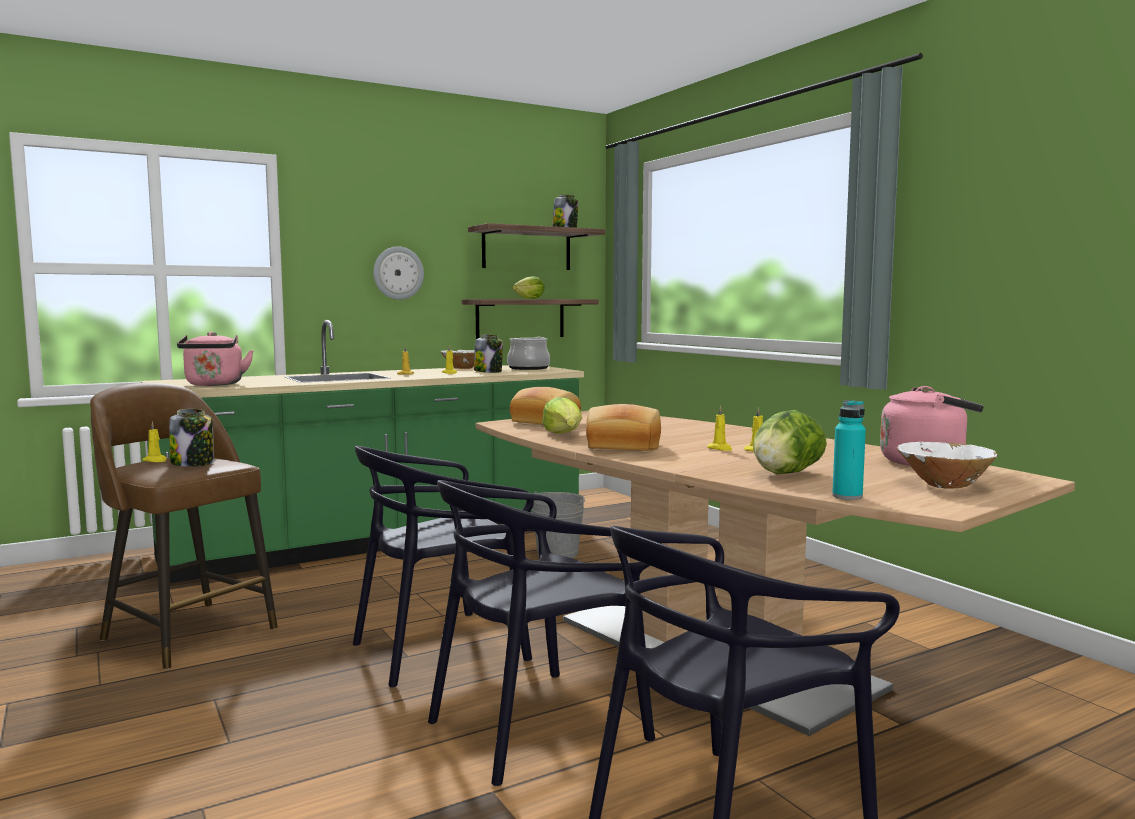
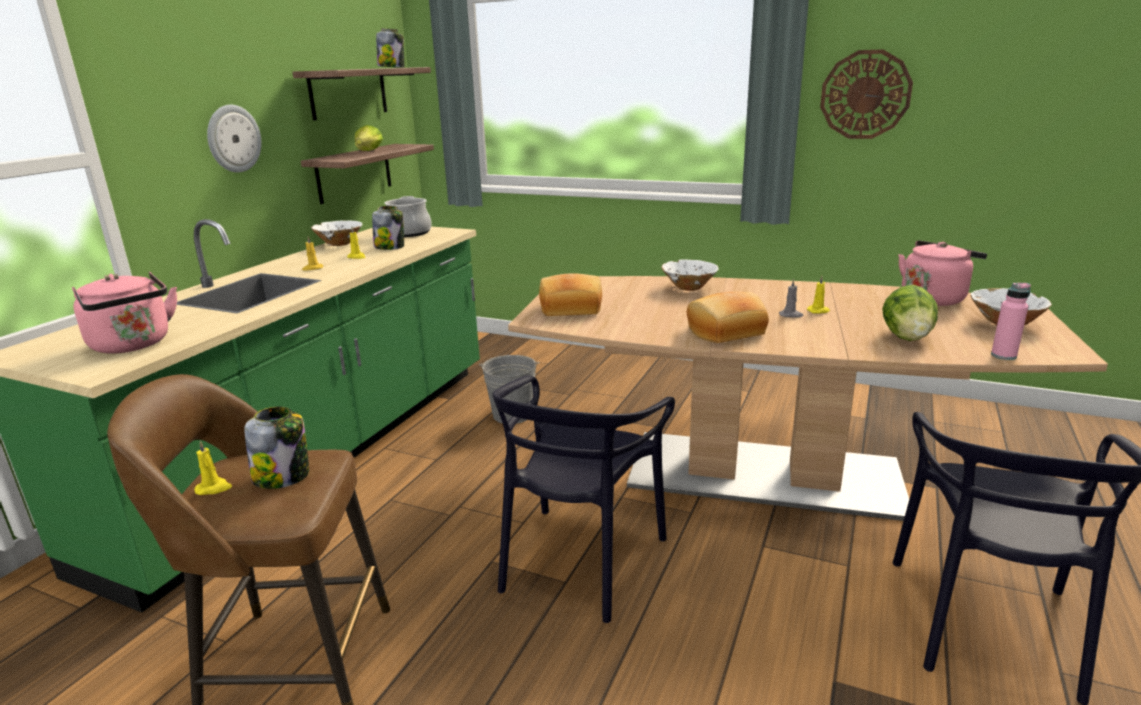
camera: 35 degrees left, 15 degrees up
(538, 726) = (767, 601): black chair -> none
(564, 434) = (635, 325): lettuce -> none
(686, 426) = (689, 288): none -> white bowl
(720, 449) = (791, 315): yellow candle -> grey candle
(847, 496) = (1003, 356): turquoise bottle -> pink bottle
(975, 235) = (865, 95): none -> wall clock

